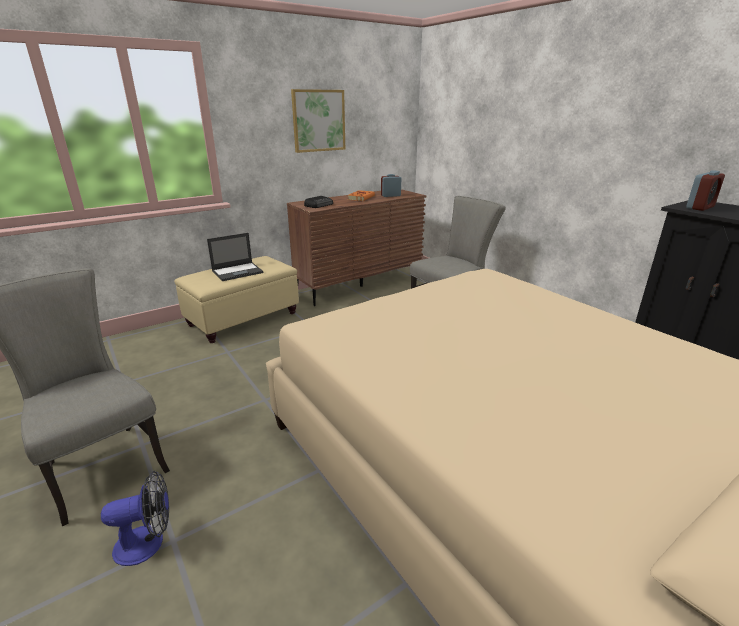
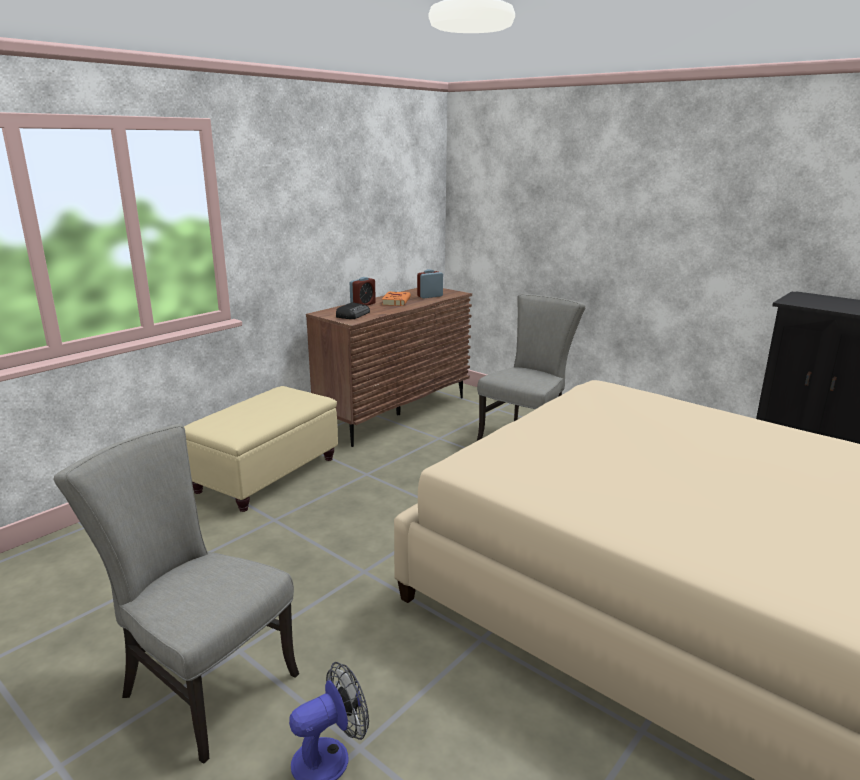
camera: 15 degrees left, 5 degrees down
(238, 271) = (263, 411): laptop -> none
(318, 121) = (340, 207): picture -> none
(700, 207) = (806, 301): alarm clock -> alarm clock (363, 304)

